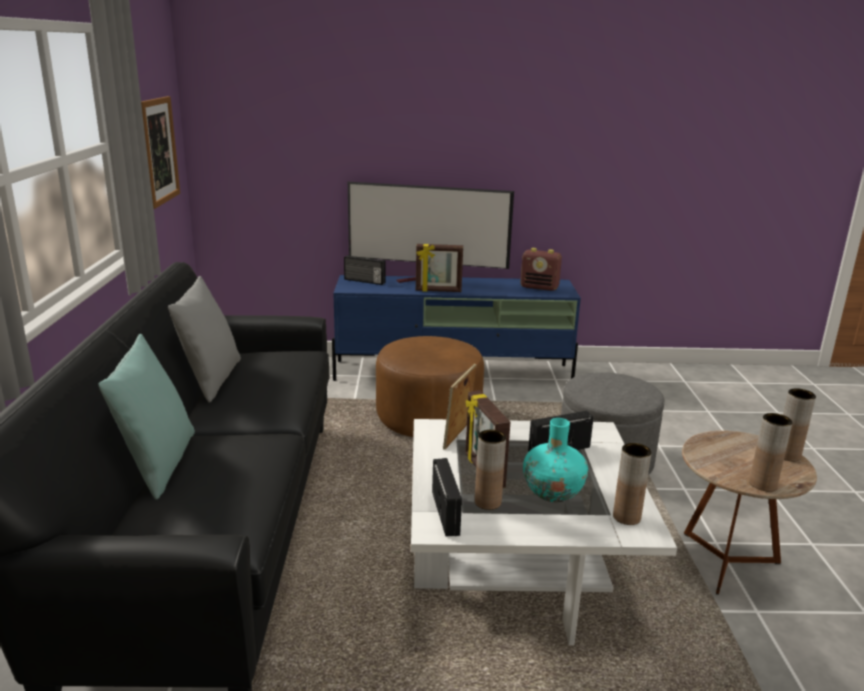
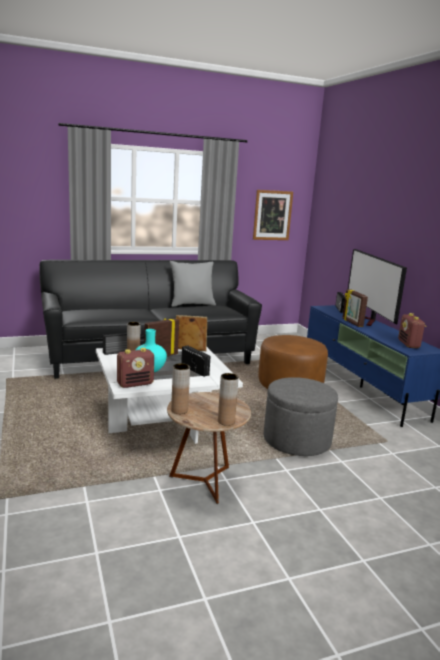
camera: 70 degrees right, 5 degrees down
(158, 465) = (119, 307): turquoise pillow -> none
(626, 517) = (135, 384): brown vase -> radio

